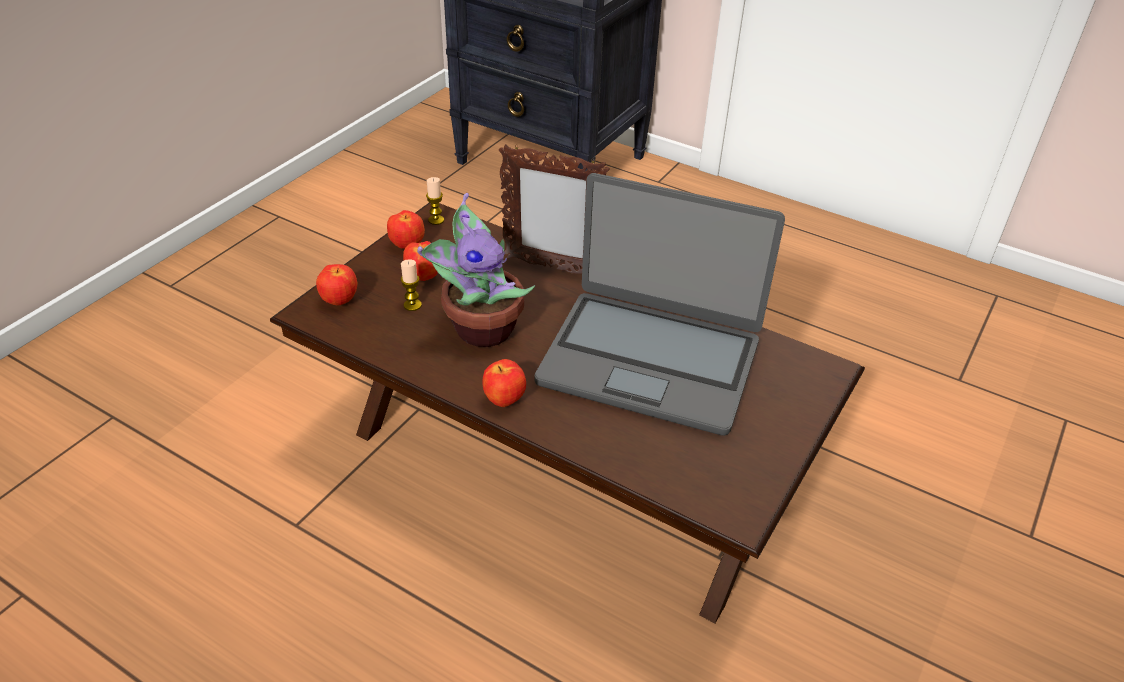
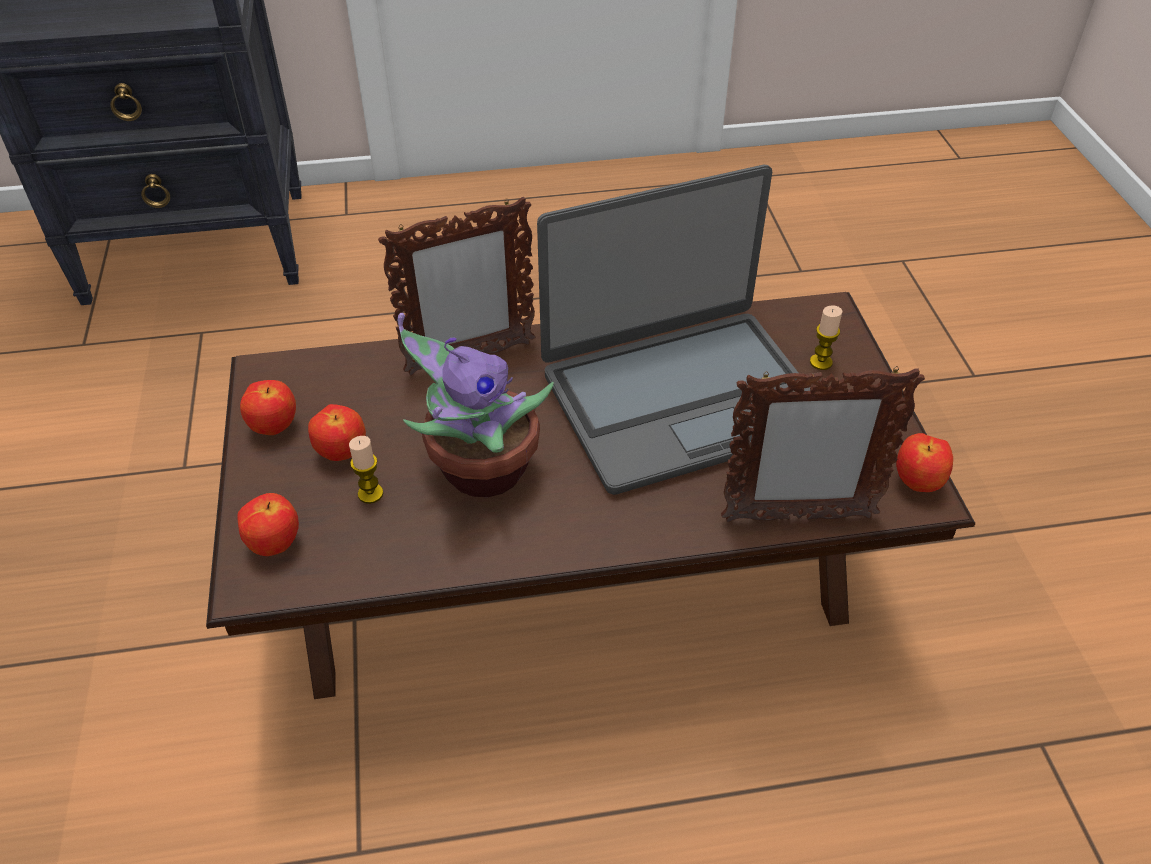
camera: 40 degrees left, 5 degrees up
(436, 220) = (271, 377): candle -> candle (821, 362)
(504, 401) = (601, 534): apple -> apple (917, 483)
(633, 469) = (797, 518): none -> picture frame

